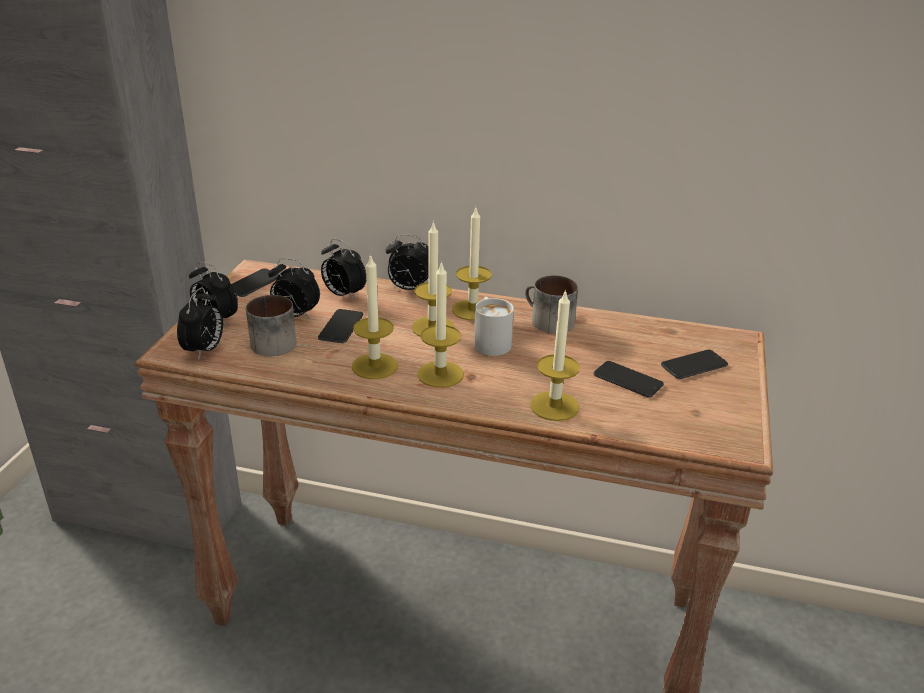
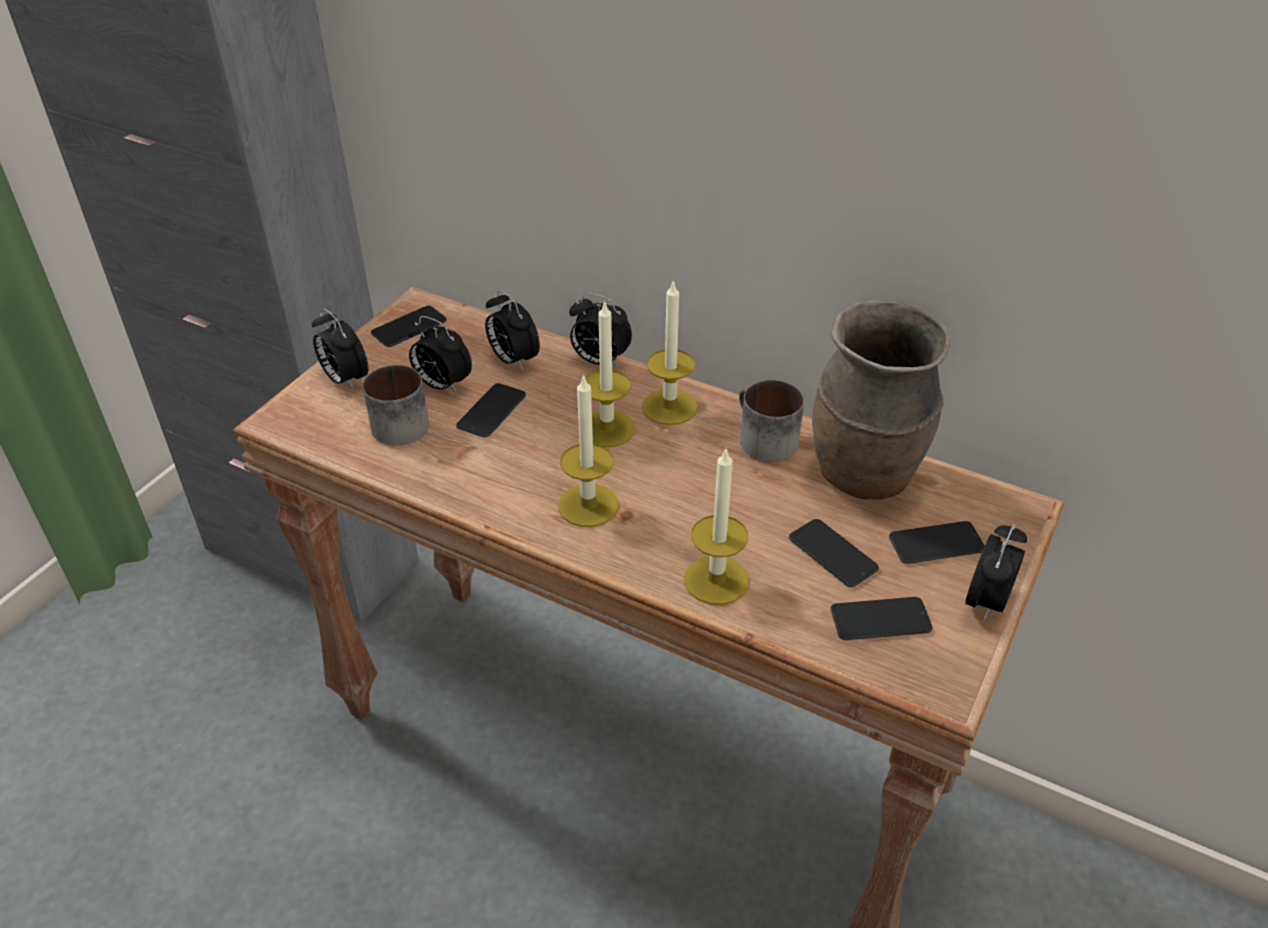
camera: 15 degrees right, 10 degrees up
(204, 350) = (316, 425): alarm clock -> alarm clock (987, 603)
(375, 366) = (511, 480): candle -> none
(490, 341) = (673, 461): white mug -> none
(628, 334) = (865, 477): none -> brown vase
(678, 413) = (880, 620): none -> phone

